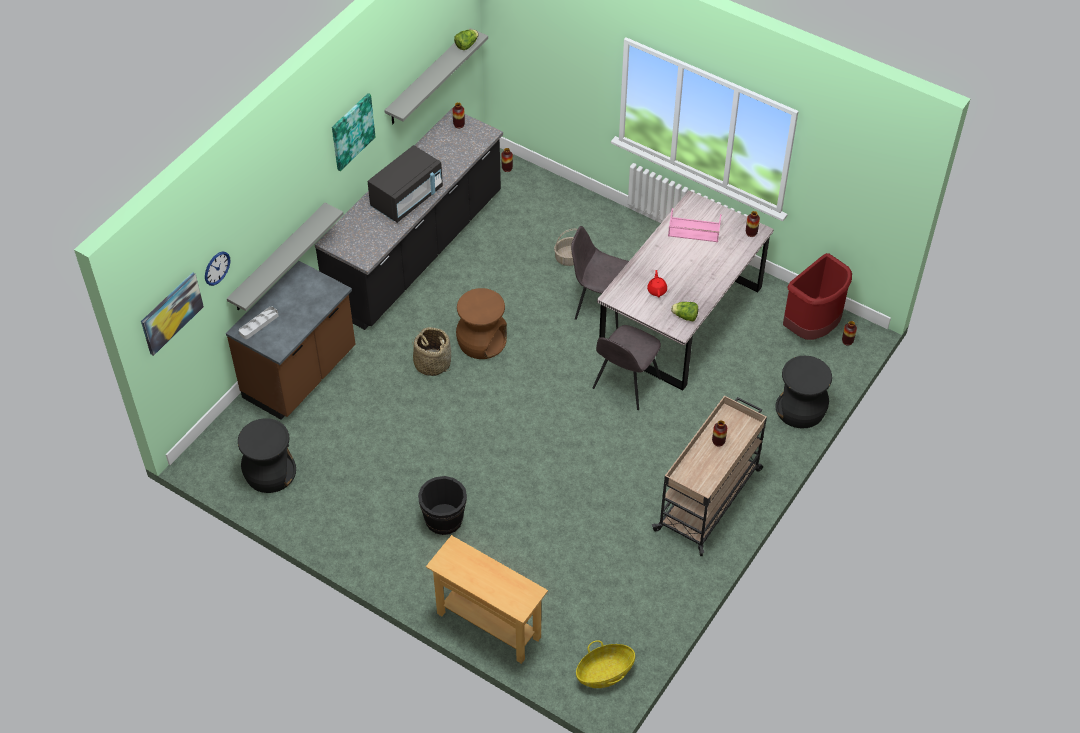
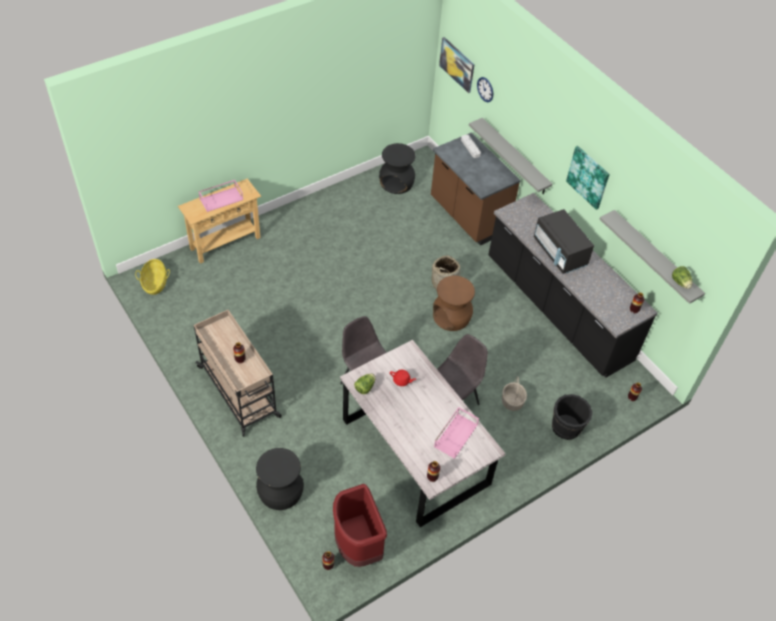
camera: 110 degrees right, 0 degrees up
(444, 519) = (313, 248): black bucket -> black bucket (566, 427)
(482, 576) = (221, 199): none -> pink tray

